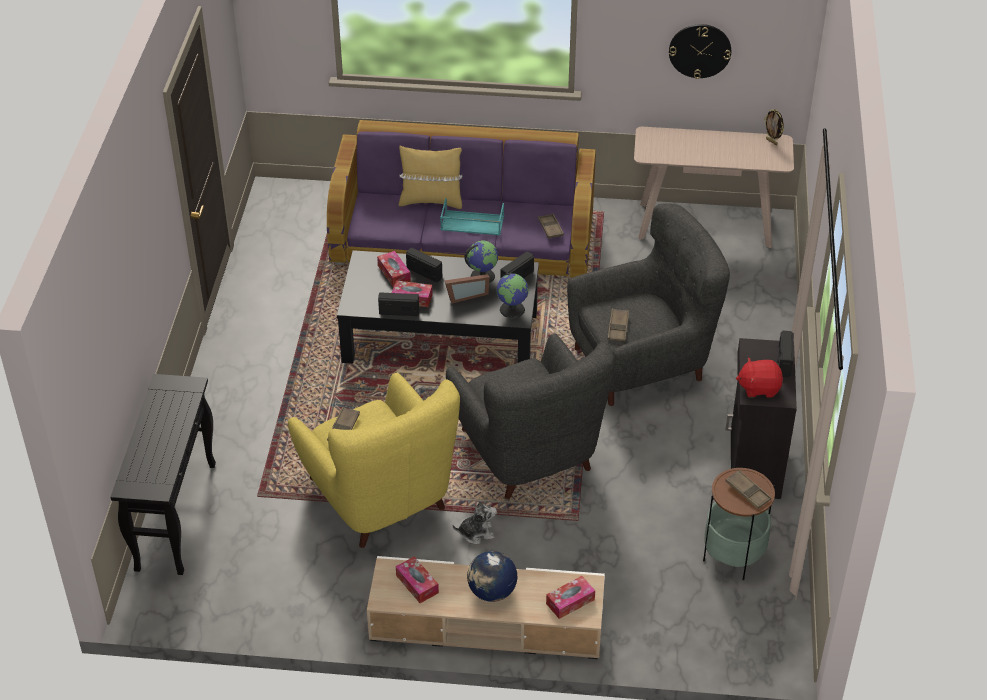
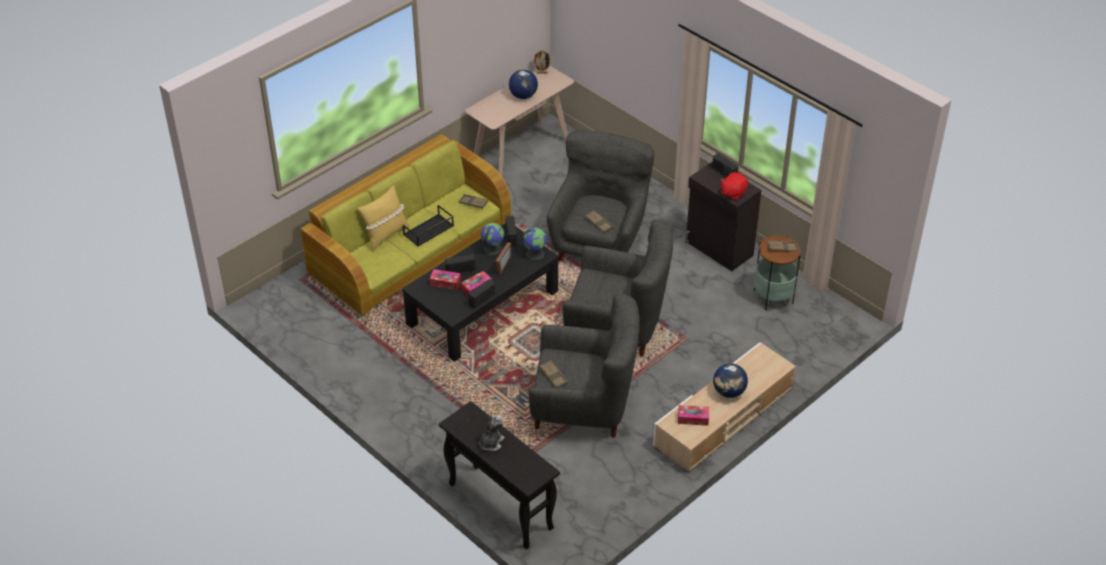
camera: 50 degrees left, 0 degrees up
(379, 497) = (583, 407): yellow armchair -> grey armchair
(464, 239) = (410, 249): purple sofa -> green sofa
(471, 223) = (428, 230): turquoise tray -> black tray
(476, 533) = (654, 383): plush toy -> plush toy (491, 443)
(570, 601) = (766, 366): tissue box -> none
(700, 50) = (489, 36): wall clock -> none
(716, 150) = (523, 96): none -> globe

